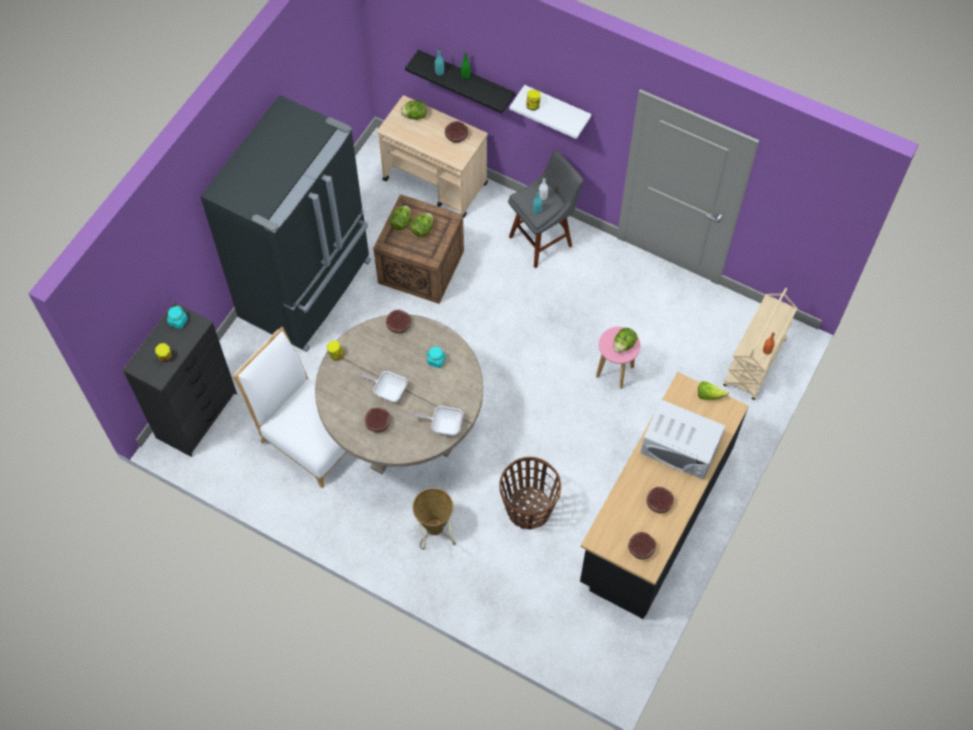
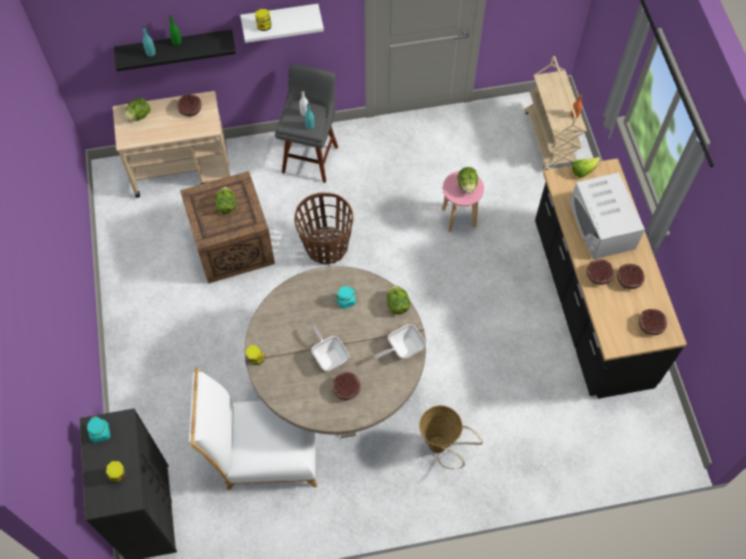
camera: 40 degrees left, 0 degrees up
(308, 289) = (152, 331): black fridge -> none
(387, 390) = (329, 355): frying pan -> frying pan turned 75 degrees clockwise
(399, 325) = (287, 294): bowl -> bowl (598, 275)
(401, 223) = (203, 212): lettuce -> lettuce (397, 305)
(528, 508) = (494, 371): basket -> basket (326, 246)
(680, 447) = (602, 226): white microwave -> white microwave turned 90 degrees clockwise

